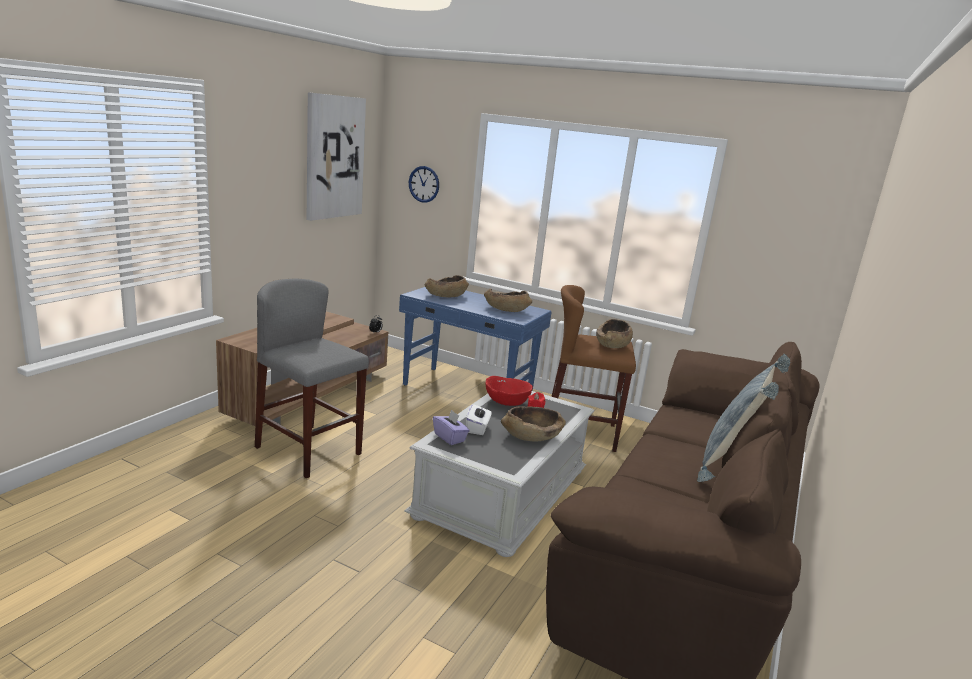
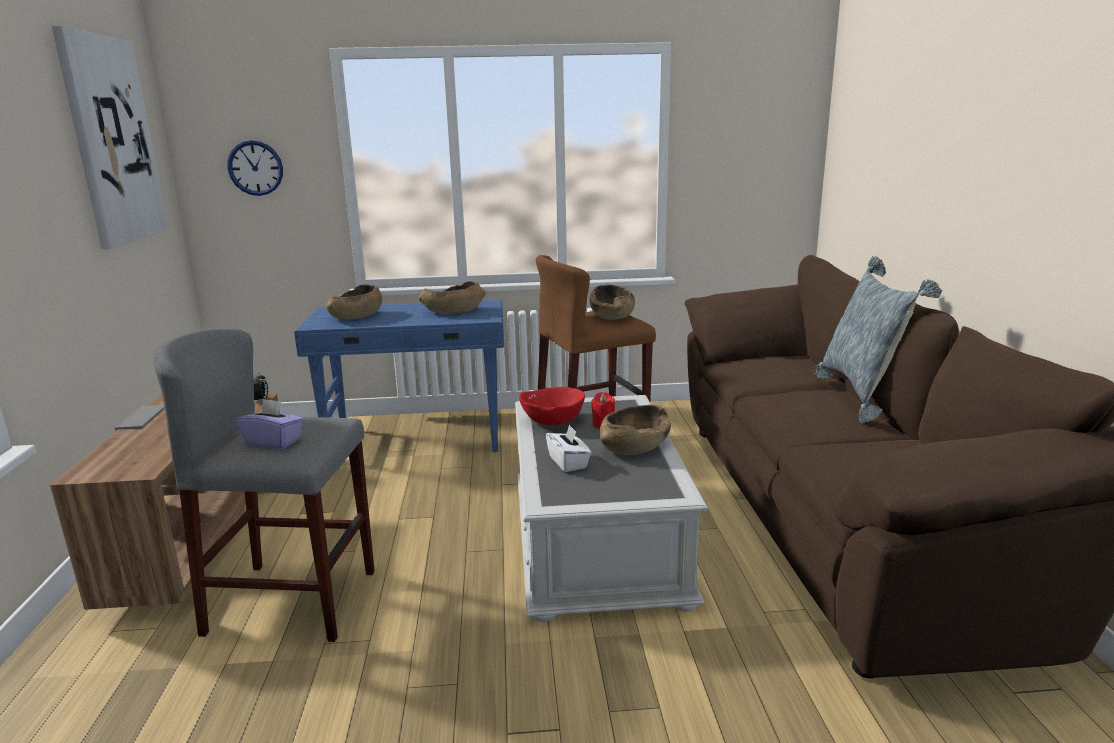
camera: 30 degrees left, 0 degrees up
(450, 437) = (555, 486): purple tissue box -> purple tissue box (274, 441)

